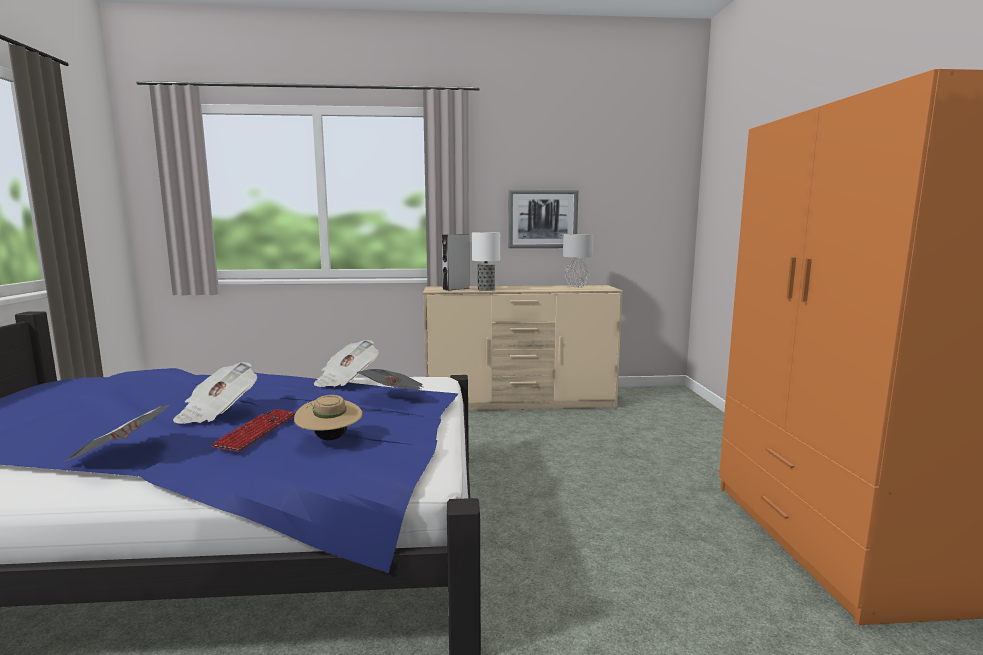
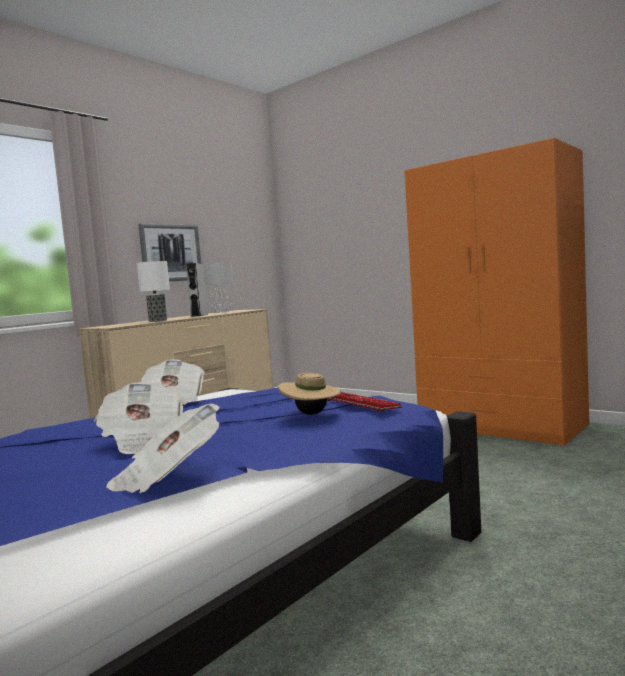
camera: 45 degrees left, 5 degrees down
(257, 431) = (240, 430): keyboard -> keyboard (360, 404)
(394, 398) = (257, 397): newspaper -> none
(456, 289) = (125, 324): grey speaker -> grey speaker (199, 315)

